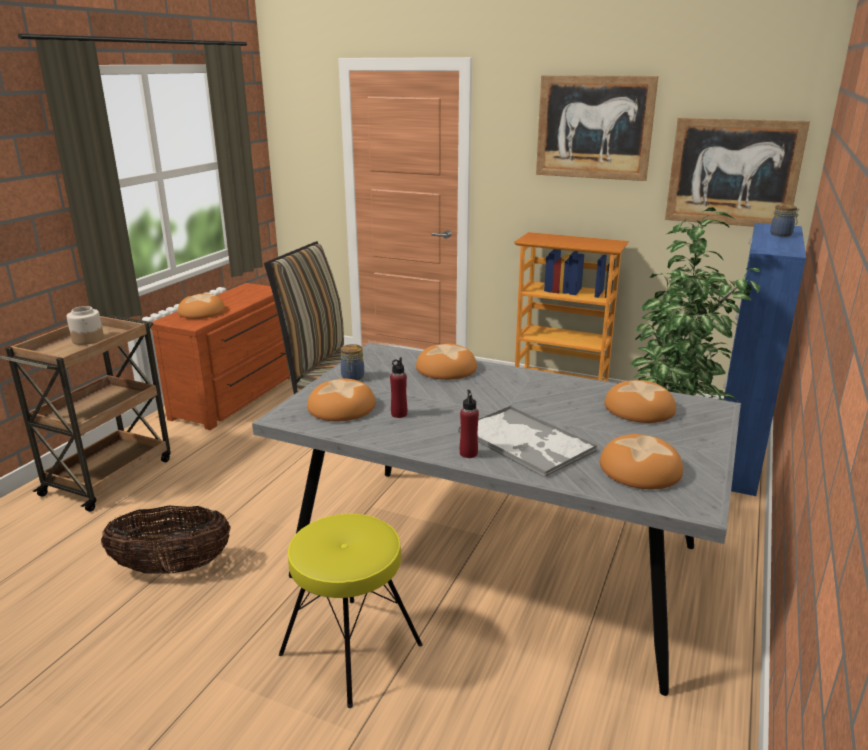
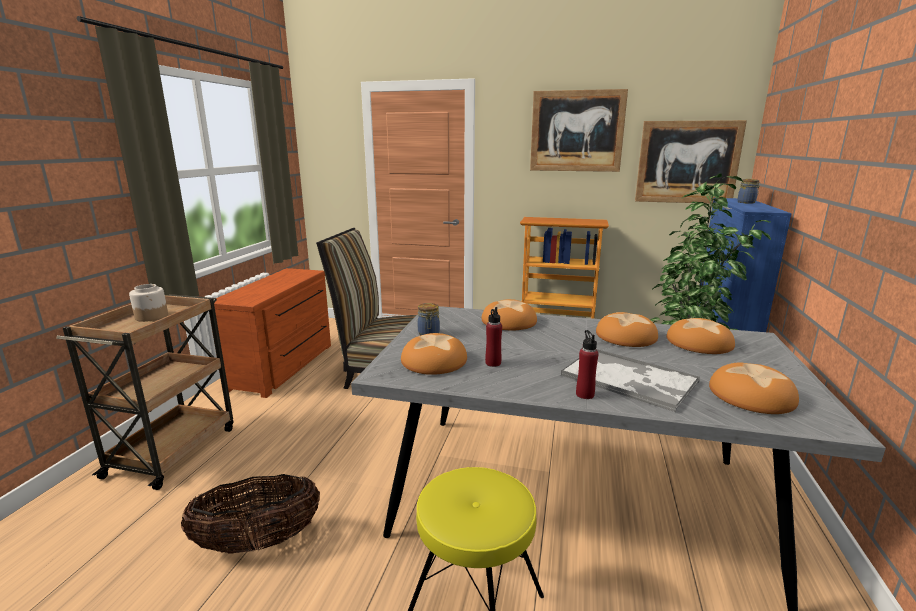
camera: 10 degrees left, 5 degrees down
(201, 312) = (254, 291): bread -> bread (625, 336)

